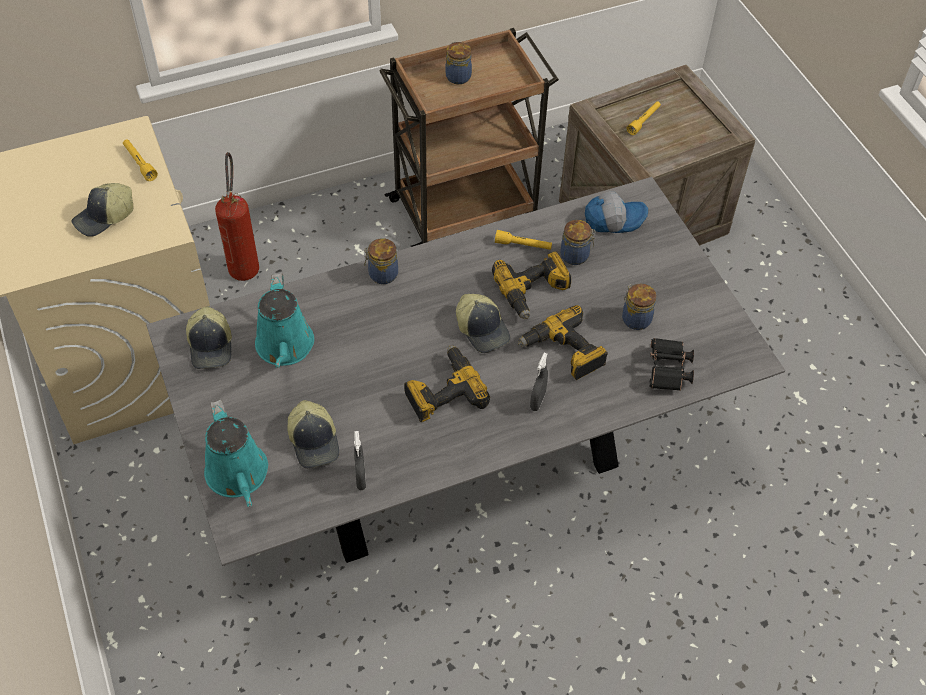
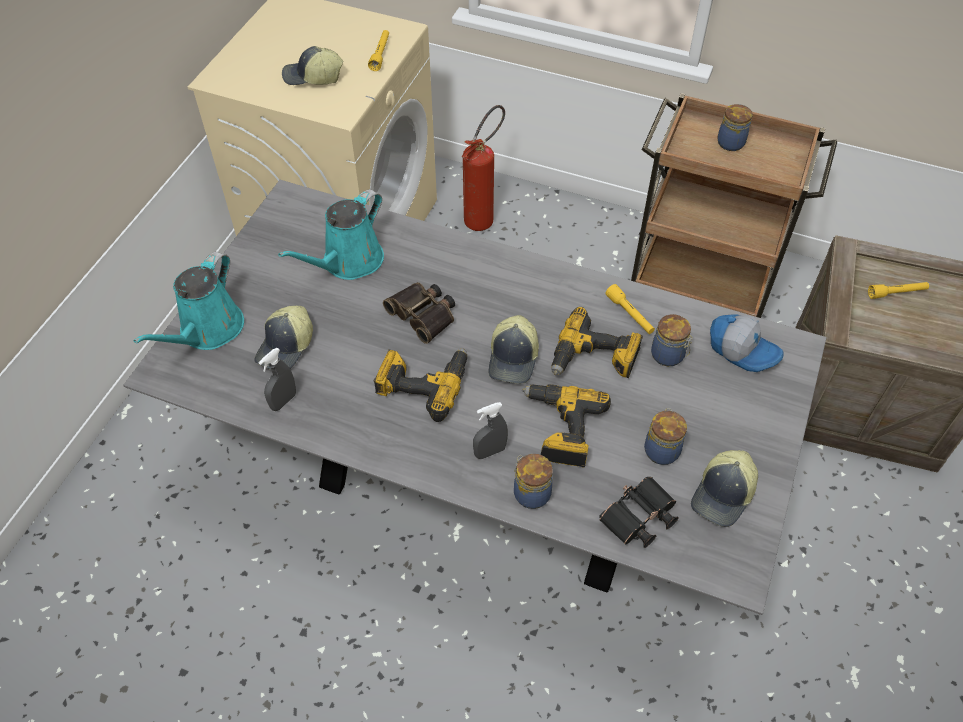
camera: 45 degrees right, 0 degrees up
(211, 346) = (302, 224): cap -> cap (724, 495)
(382, 274) = (484, 258): jar -> jar (530, 493)
(386, 344) = (424, 314): none -> binoculars

